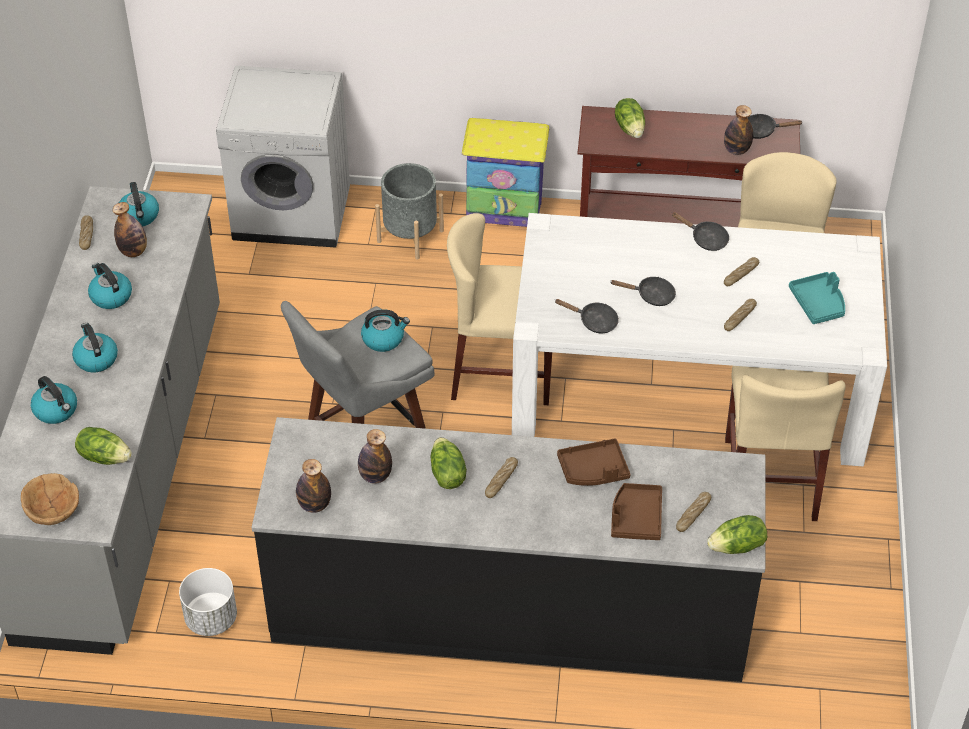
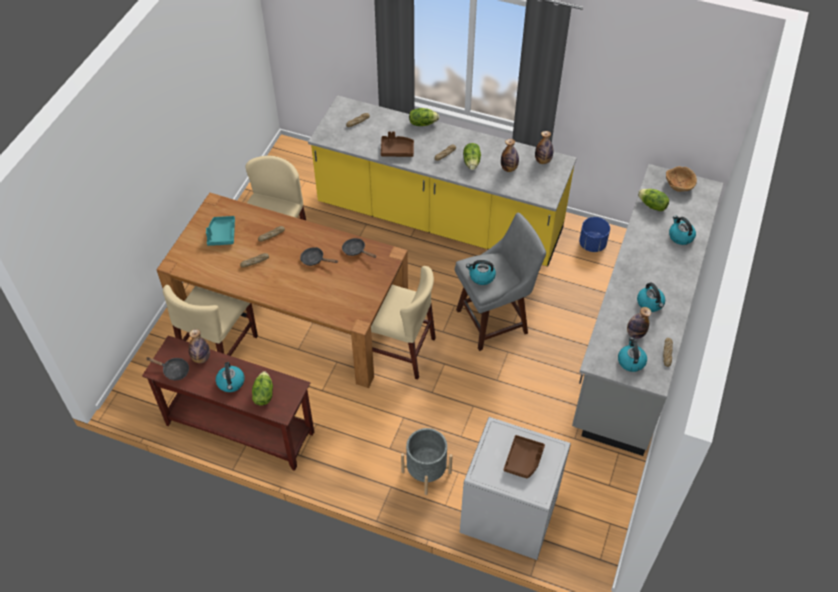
camera: 165 degrees left, 5 degrees up
(95, 358) = (658, 263): kettle -> kettle (231, 383)
(211, 618) = (592, 244): white planter -> blue planter
(506, 216) = (353, 474): nightstand -> none
(510, 607) = (439, 219): black counter -> yellow counter
(636, 518) = (386, 125): brown tray -> brown tray (523, 460)
(688, 387) = (292, 315): white dining table -> brown dining table
(706, 239) = (262, 290): black frying pan -> none
(737, 547) = (344, 105): lettuce -> lettuce (422, 123)

